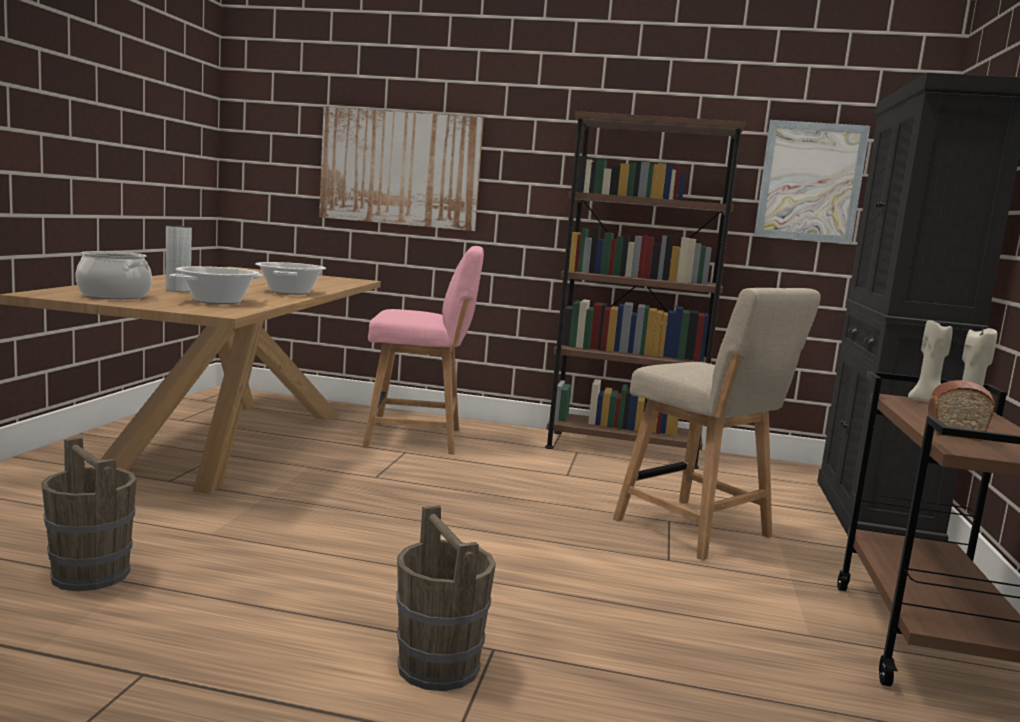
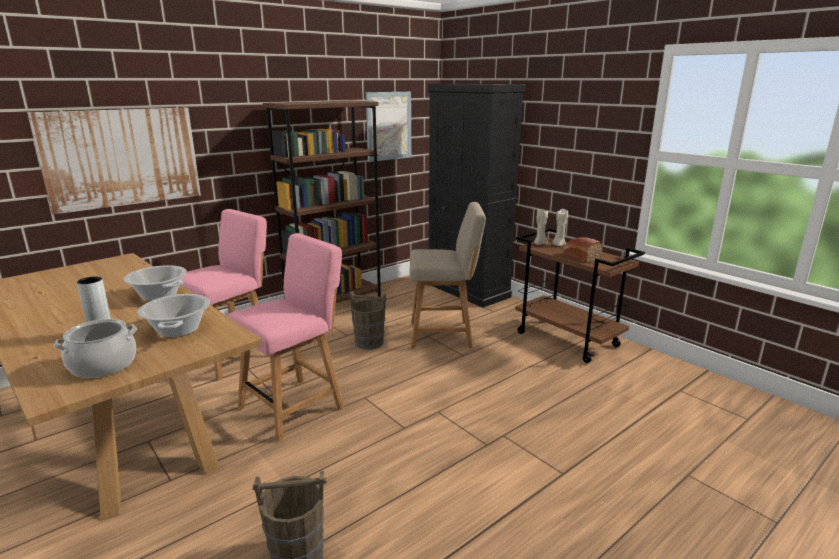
camera: 50 degrees left, 10 degrees up
(367, 493) = (295, 406): none -> pink chair
(438, 666) = (506, 456): brown bucket -> brown bucket (369, 342)

